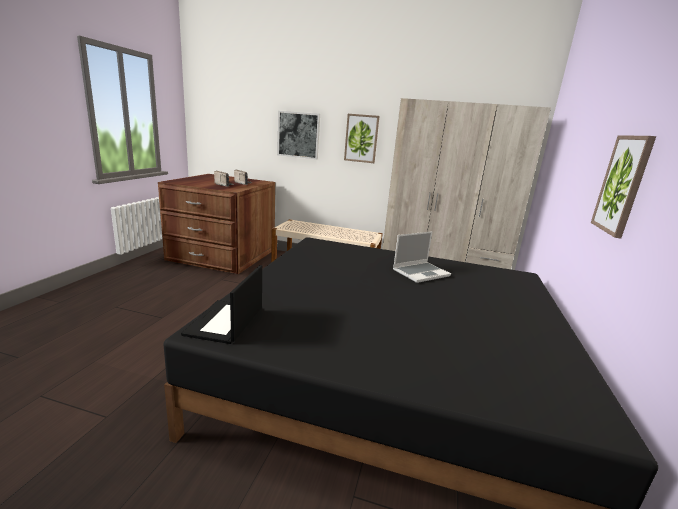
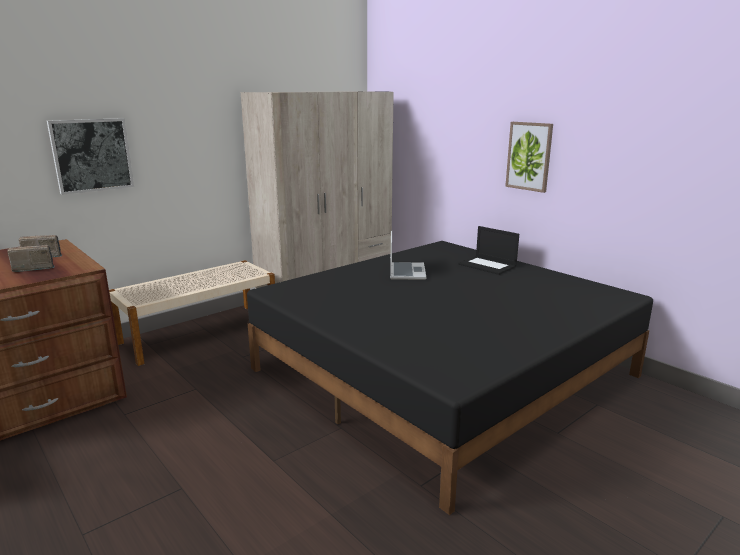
camera: 55 degrees left, 0 degrees up
(225, 322) = (442, 369): laptop -> laptop (488, 265)
(361, 138) = (191, 145): picture -> none

